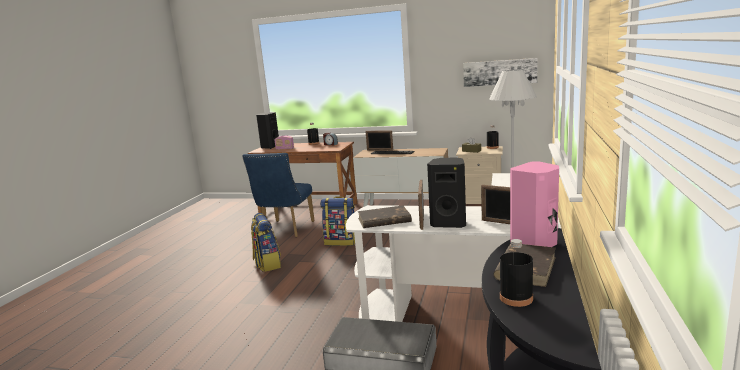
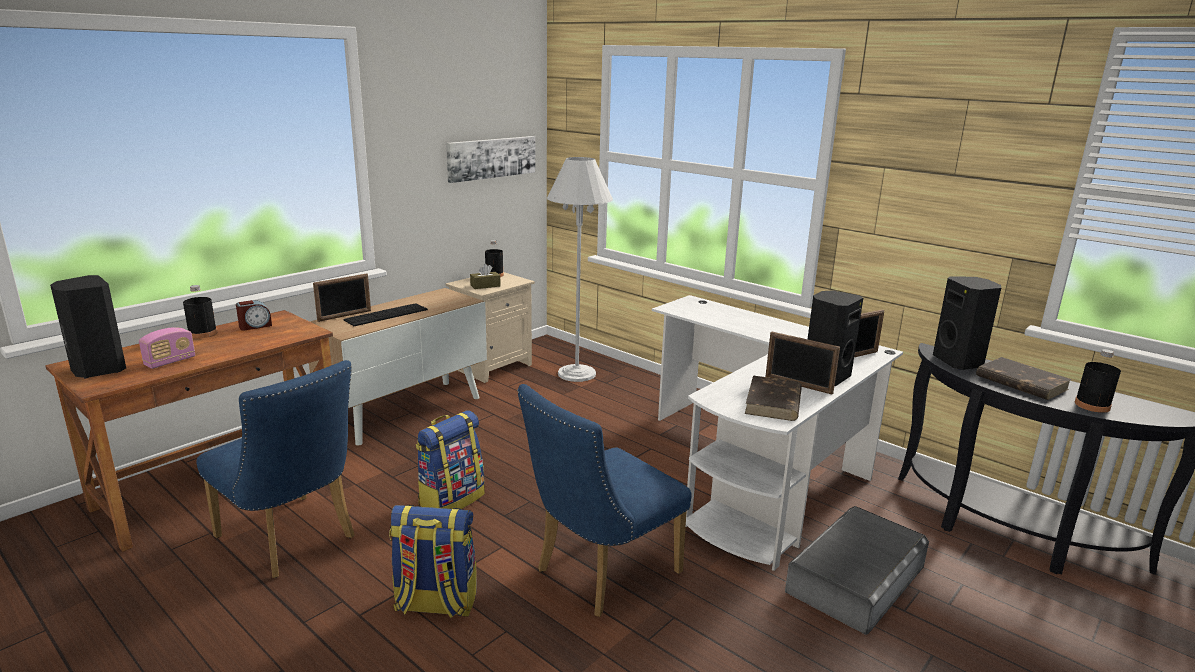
camera: 65 degrees left, 5 degrees up
(315, 286) = (599, 574): none -> blue chair
(535, 244) = (959, 362): pink speaker -> black speaker

